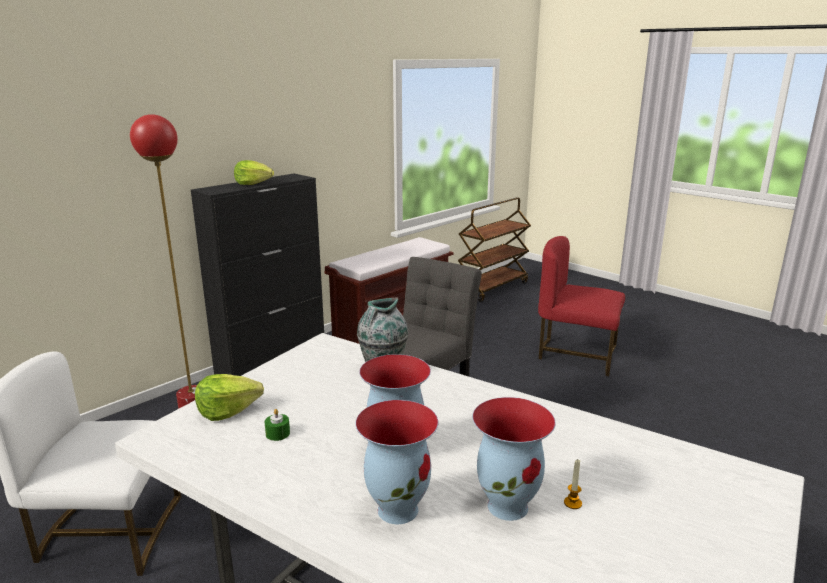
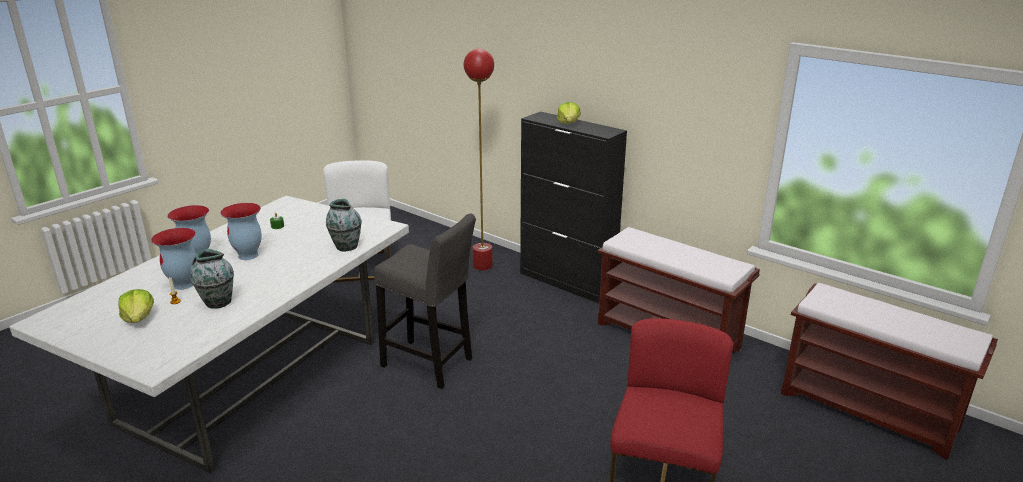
camera: 85 degrees right, 5 degrees up
(227, 410) = (306, 212): lettuce -> lettuce (139, 318)
(492, 288) = (870, 410): brown cart -> brown bench
(565, 456) = (217, 302): none -> vase

